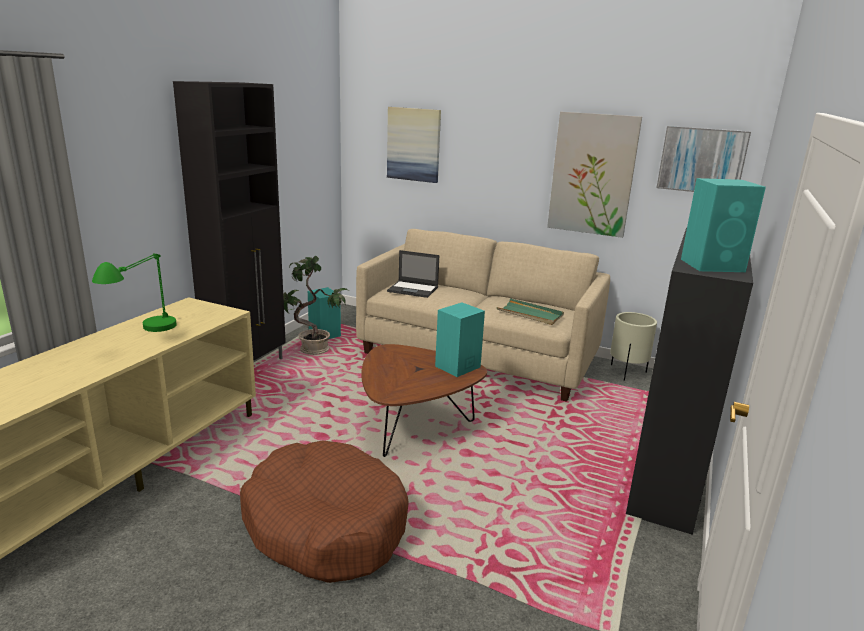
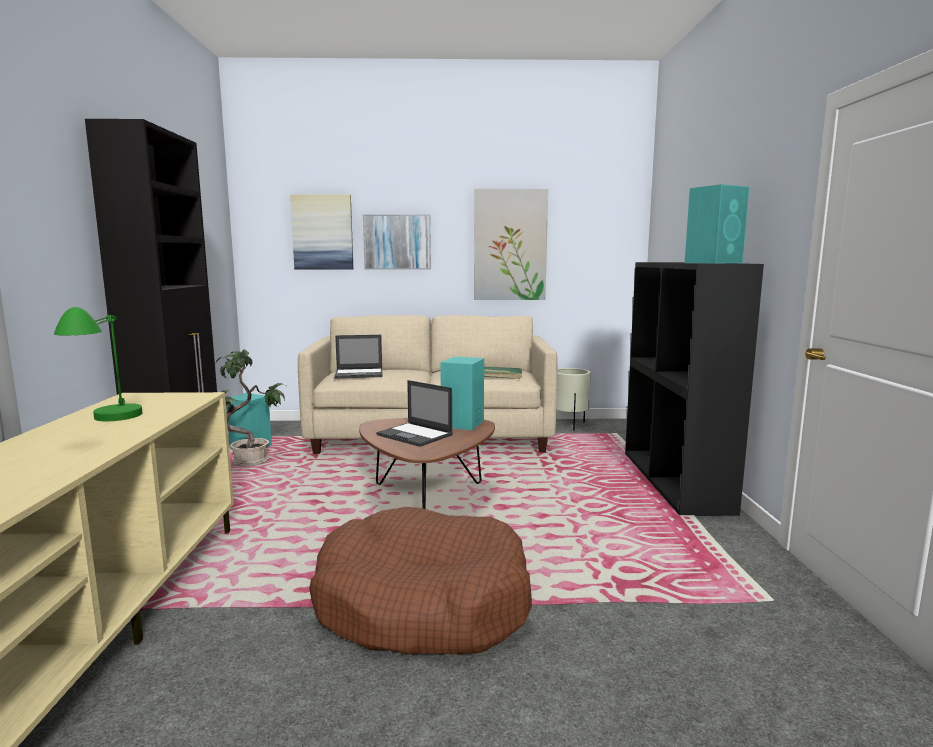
camera: 25 degrees left, 10 degrees down
(404, 371) = (415, 435): none -> laptop
(702, 160) = (601, 224): picture -> picture (397, 242)

